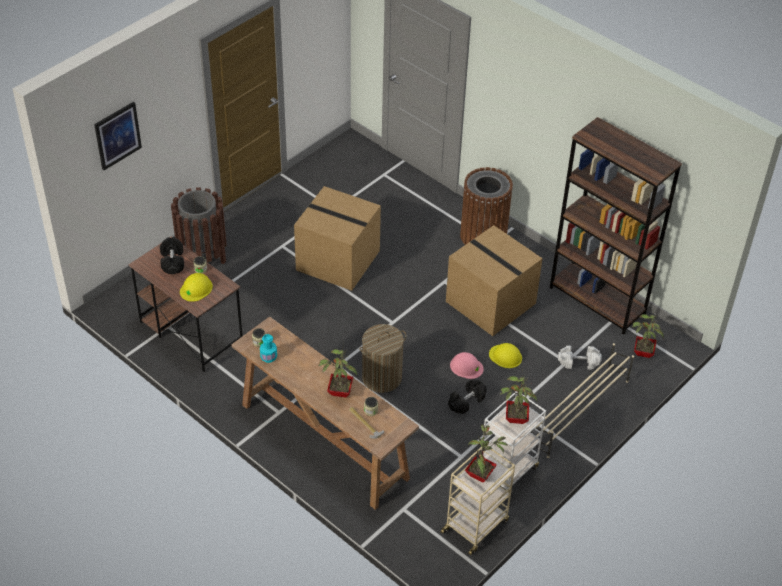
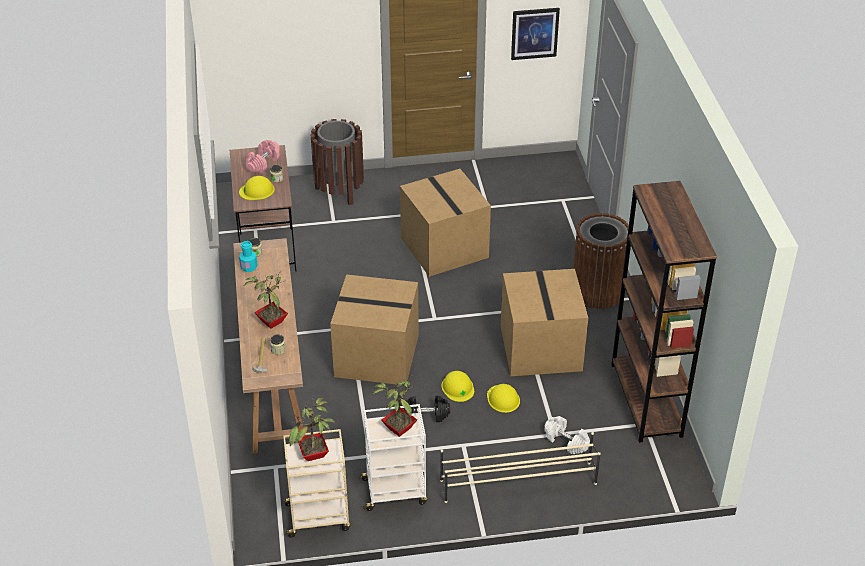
camera: 40 degrees right, 5 degrees down
(117, 135) = (268, 29): picture -> picture (534, 33)
(172, 261) = (263, 163): black dumbbell -> pink dumbbell
(381, 378) = (375, 356): laundry basket -> cardboard box
(466, 366) = (458, 387): pink hard hat -> yellow hard hat
(642, 352) = (640, 467): potted plant -> none

